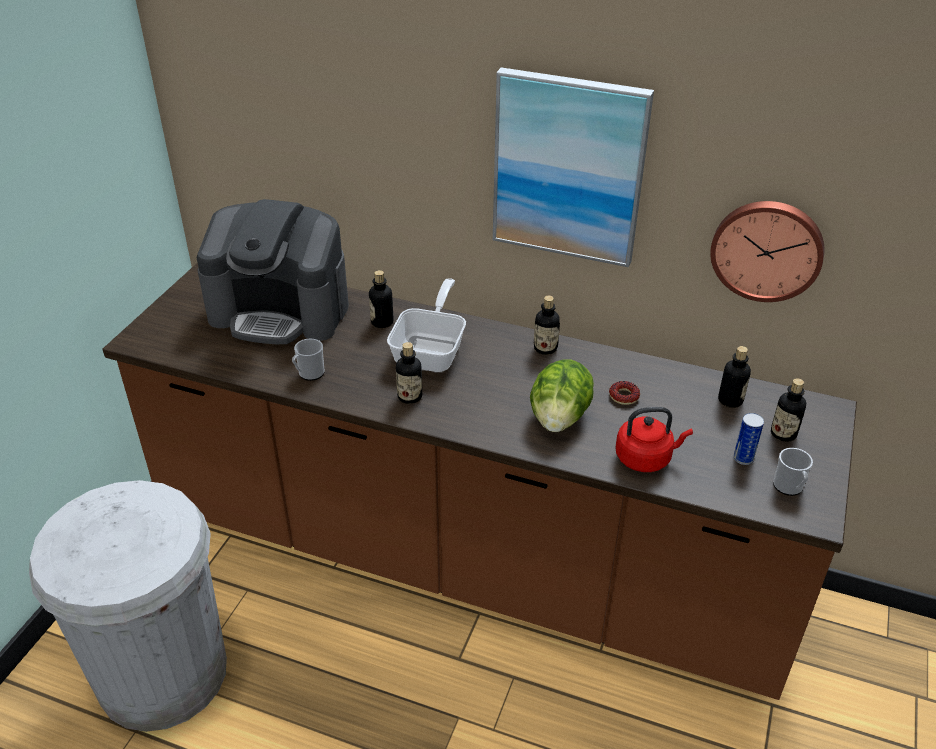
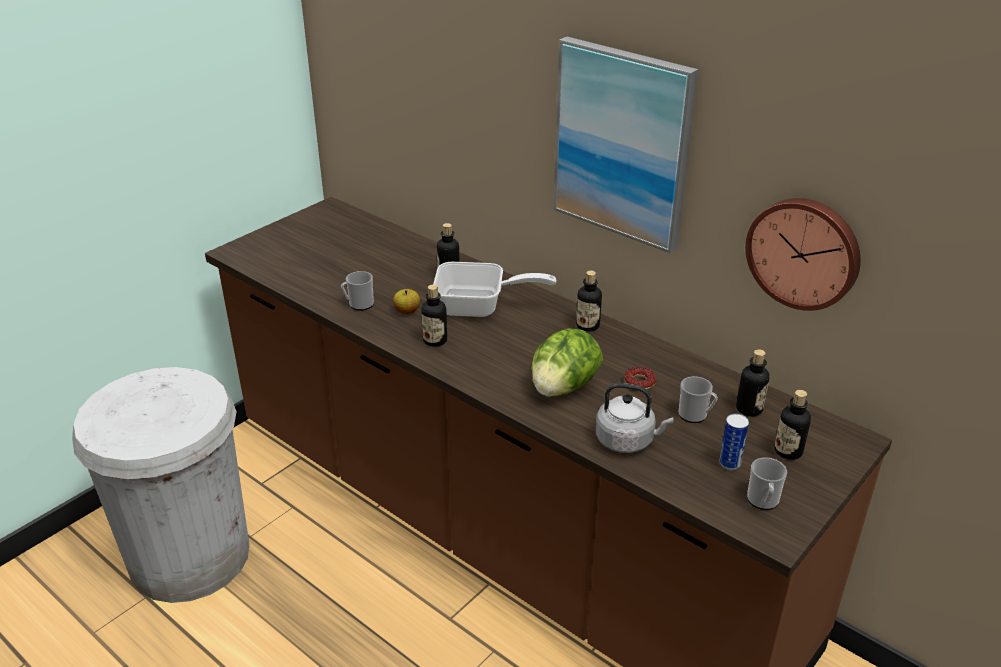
camera: 20 degrees right, 5 degrees down
(280, 311) = (366, 250): coffee machine -> none
(363, 370) = (407, 311): none -> apple
(432, 350) = (479, 307): frying pan -> frying pan turned 60 degrees clockwise
(646, 458) = (627, 441): red kettle -> grey kettle
(689, 418) = (695, 415): none -> mug

